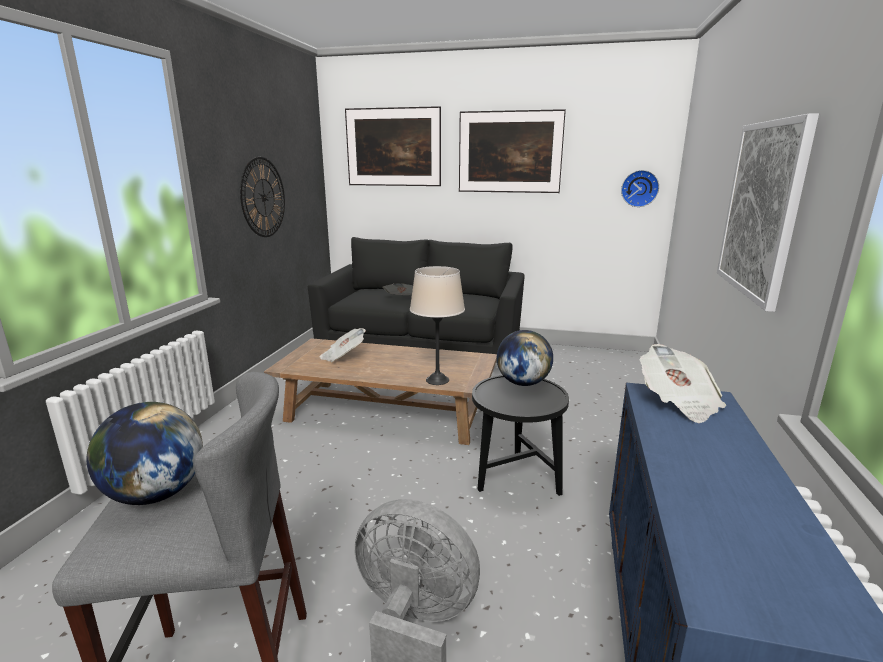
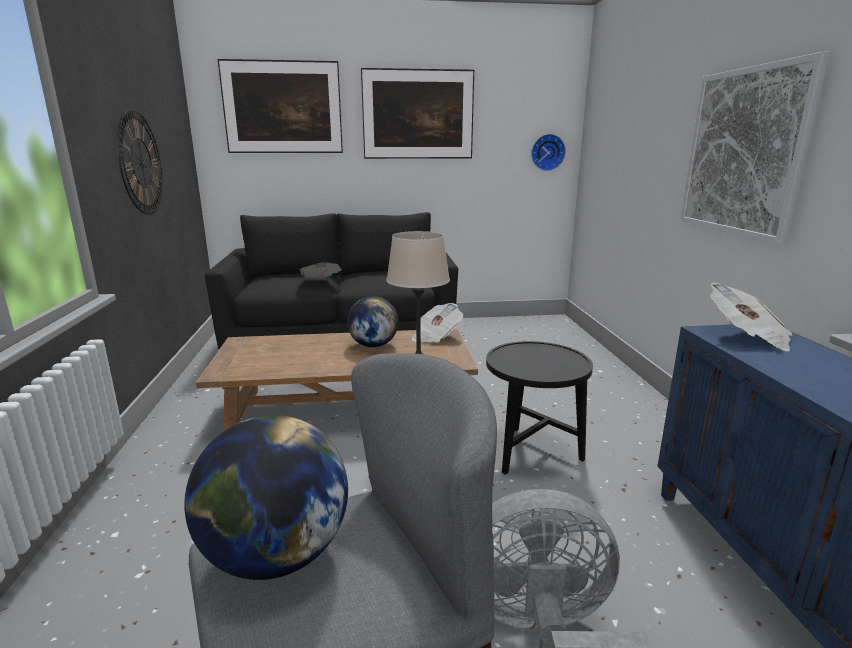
camera: 20 degrees left, 0 degrees up
(343, 356) = (287, 352): newspaper -> newspaper (436, 336)
(523, 383) = (531, 349): globe -> globe (373, 345)

